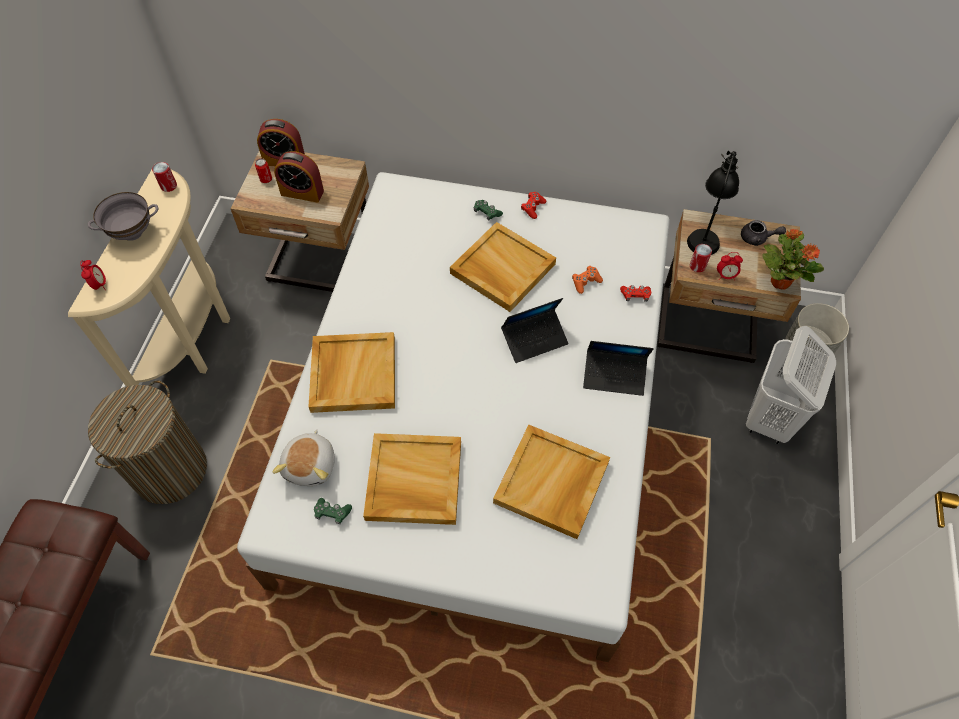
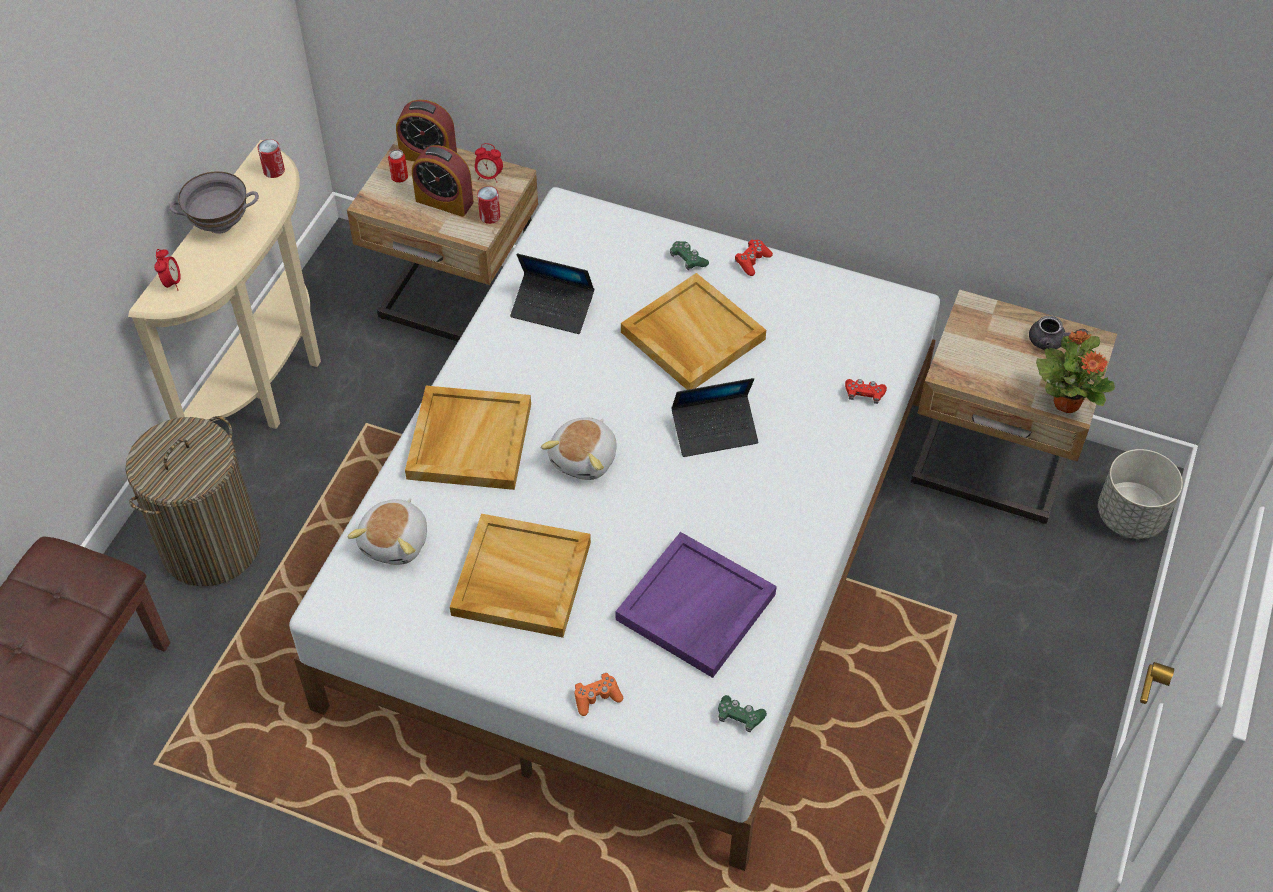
camera: 10 degrees right, 5 degrees down
(332, 513) = (412, 600): green game controller -> green game controller (739, 717)
(443, 375) = (585, 459): none -> plush toy
(552, 483) = (696, 608): beige tray -> purple tray
(585, 282) = (801, 368): orange game controller -> orange game controller (597, 697)
(614, 376) = (810, 491): laptop -> laptop (553, 309)
(697, 266) = (957, 367): can -> can (490, 216)
(705, 232) = (981, 324): black table lamp -> none
(725, 276) = (993, 385): alarm clock -> alarm clock (489, 177)
(769, 419) = (1049, 602): white laundry basket -> none

